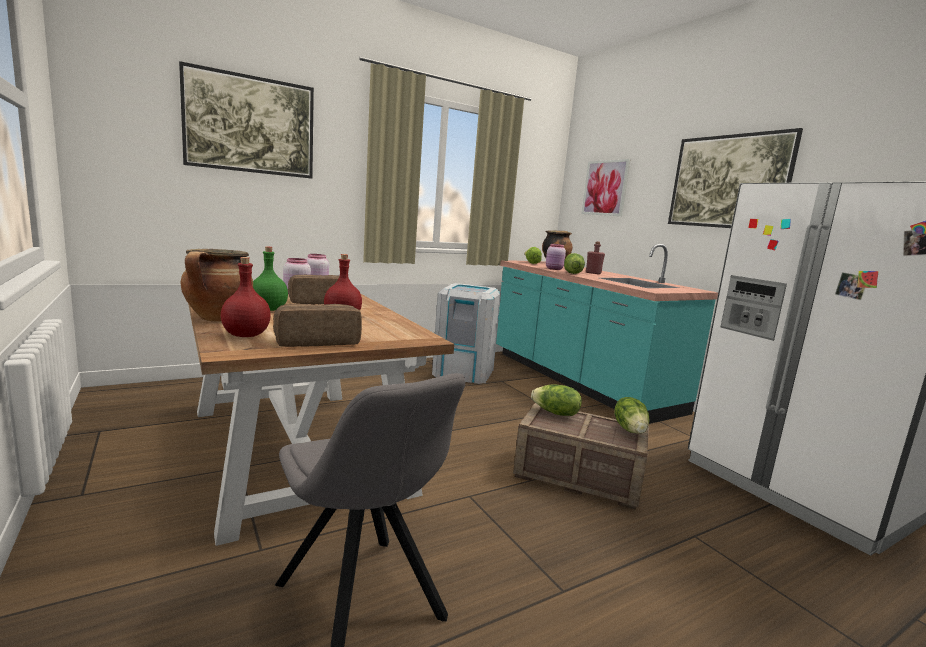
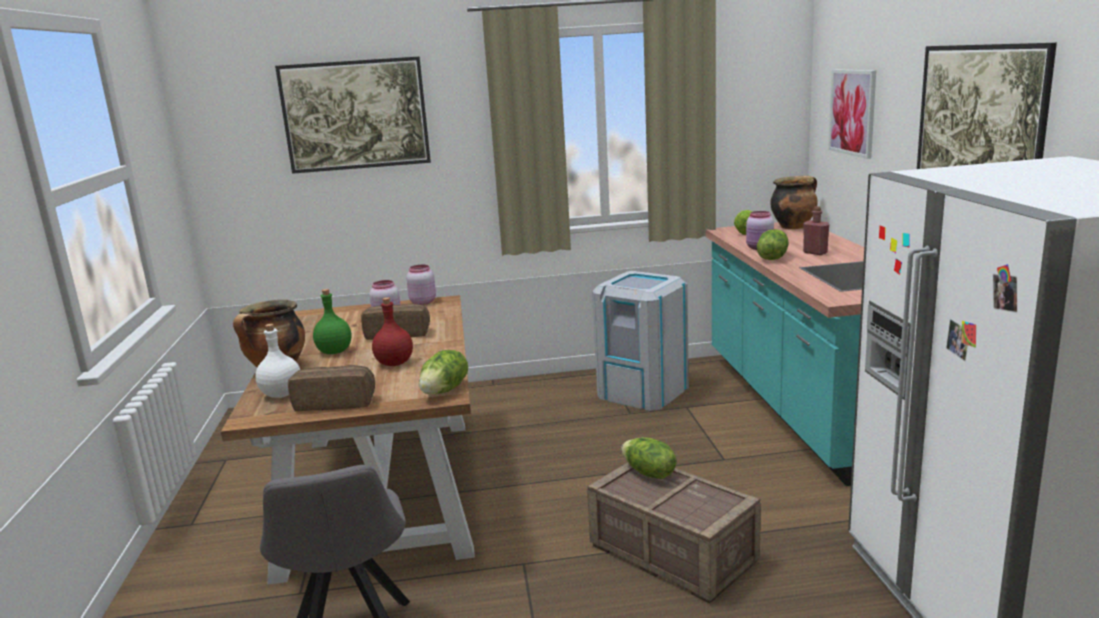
camera: 25 degrees right, 5 degrees up
(245, 335) = (281, 394): red bottle -> white bottle
(630, 429) = (725, 503): lettuce -> lettuce (445, 390)

